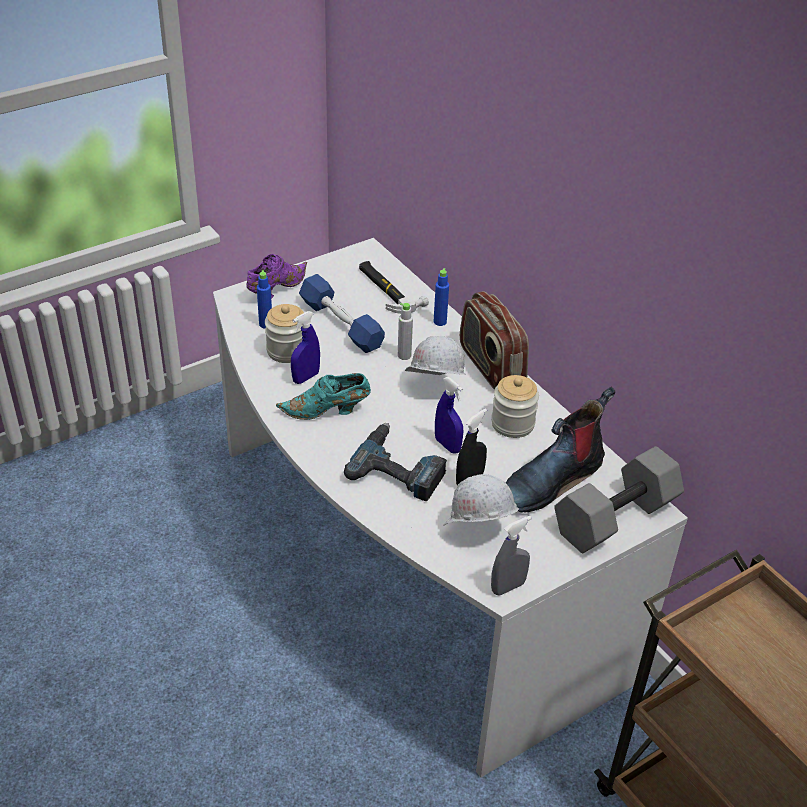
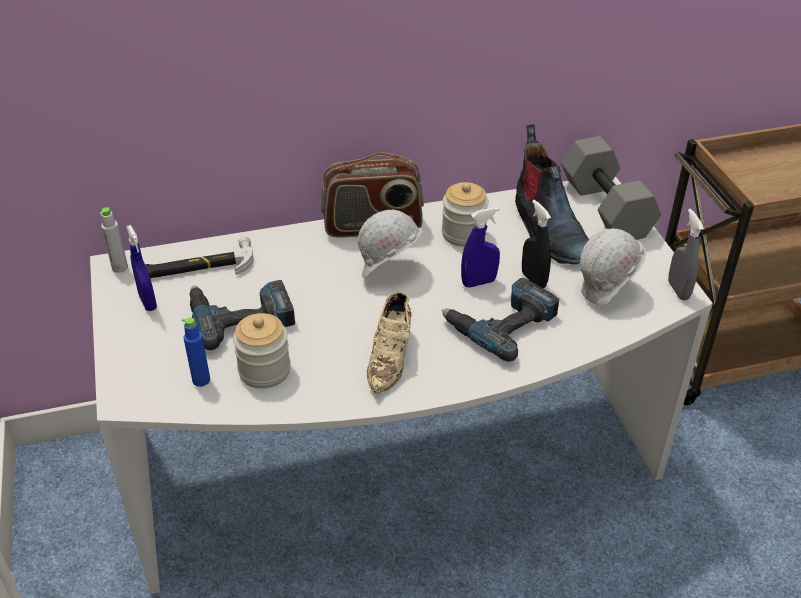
camera: 70 degrees left, 0 degrees up
(276, 289) = (136, 358): purple shoe -> none
(306, 377) = (322, 364): blue spray bottle -> blue spray bottle (148, 302)
(327, 412) = (391, 358): turquoise shoe -> beige shoe
(341, 324) = (240, 316): blue dumbbell -> power drill
(404, 355) = (324, 280): grey bottle -> grey bottle (120, 267)
(440, 322) = (281, 242): blue bottle -> none

